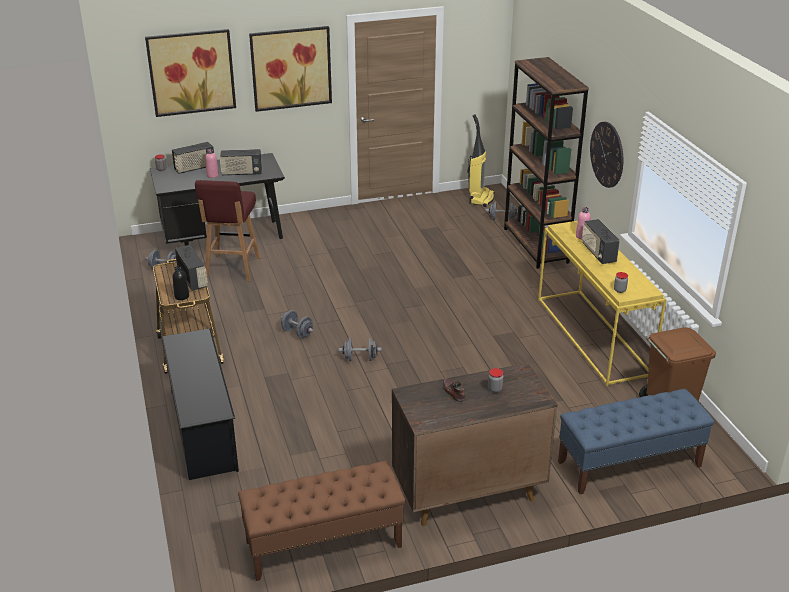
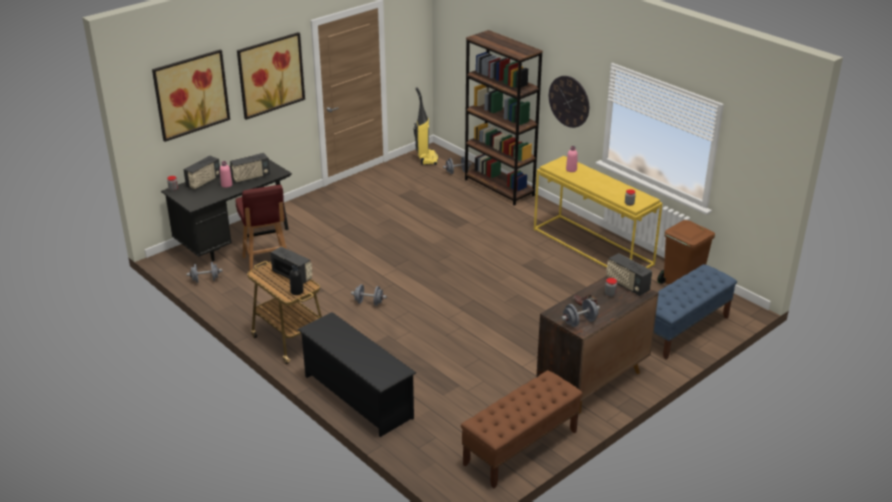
camera: 25 degrees left, 0 degrees up
(360, 358) = (436, 309): grey dumbbell -> grey dumbbell (579, 322)
(598, 253) = (592, 180): radio -> radio (627, 285)

